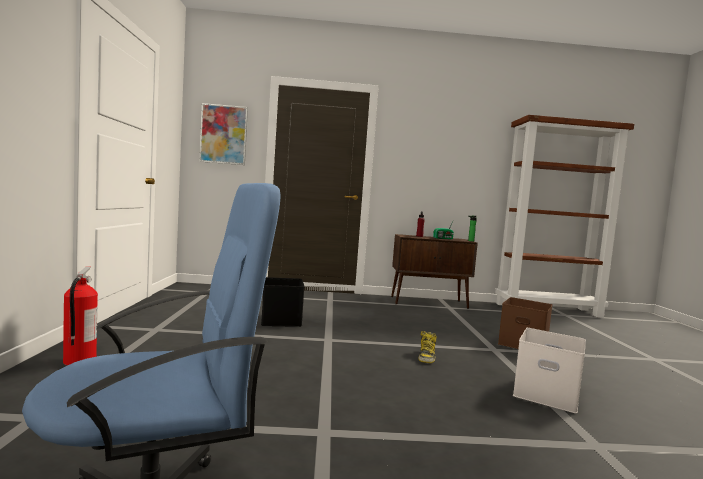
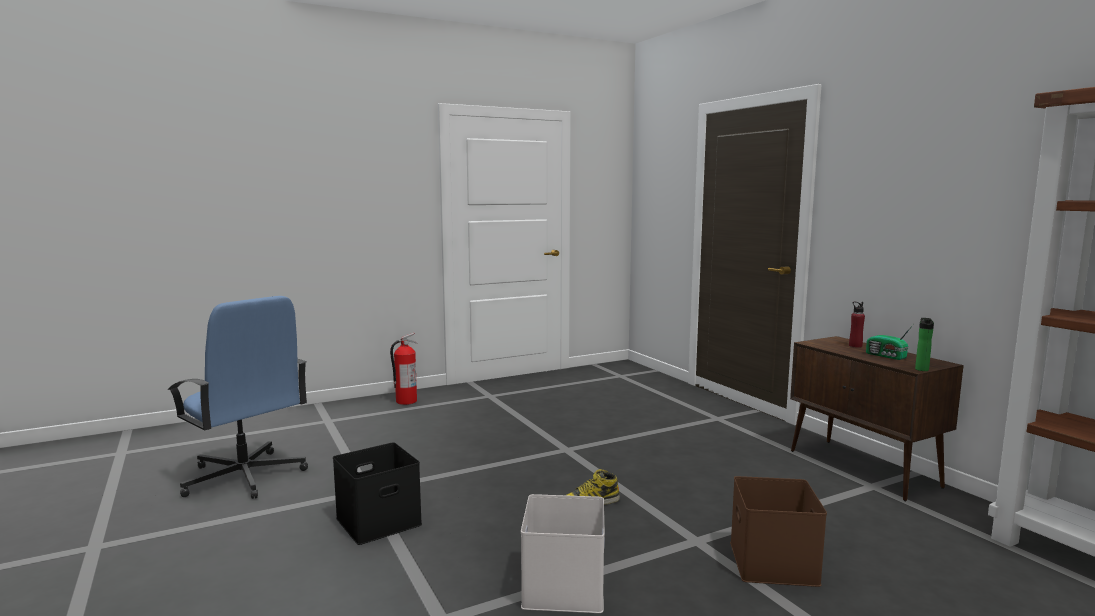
camera: 65 degrees right, 5 degrees up
(224, 134) = (660, 188): picture -> none
(280, 320) = (591, 419): black storage box -> black storage box (379, 520)

